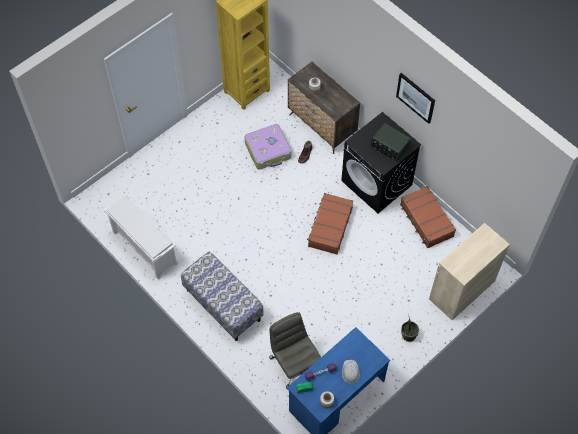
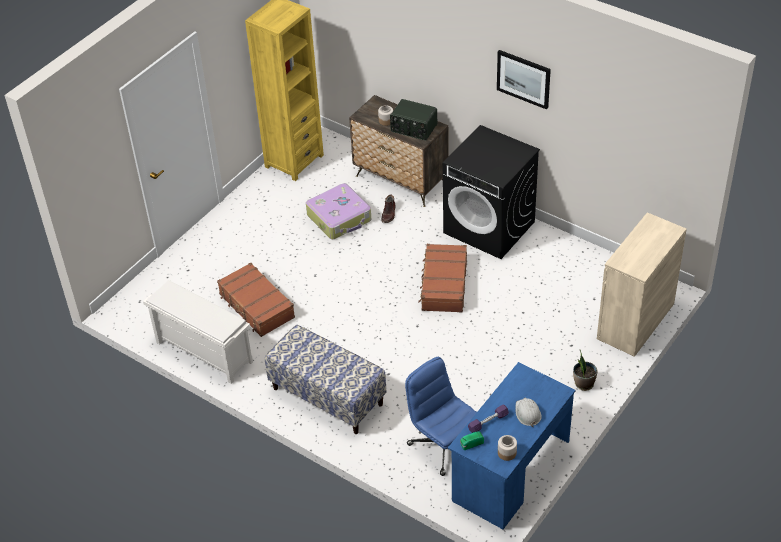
camera: 10 degrees left, 15 degrees down
(294, 364) = (443, 445): grey office chair -> blue office chair
(389, 148) = (501, 159): radio -> radio (413, 128)
(426, 221) = (565, 256): brown suitcase -> brown suitcase (256, 306)

